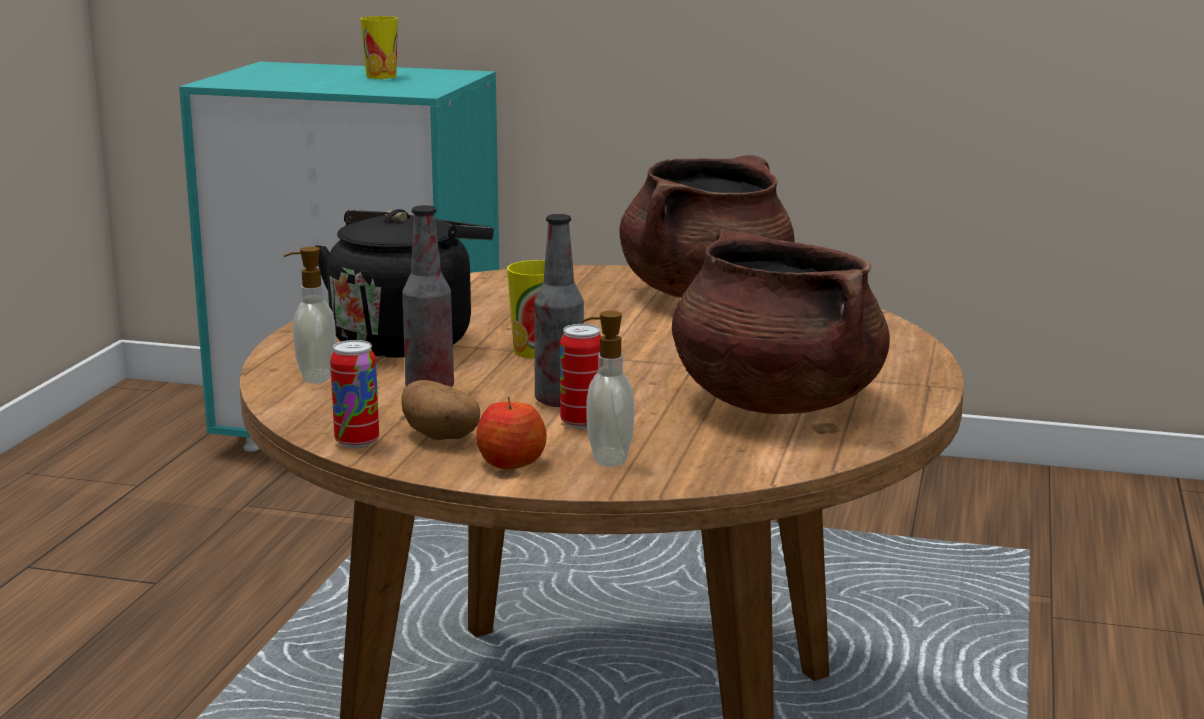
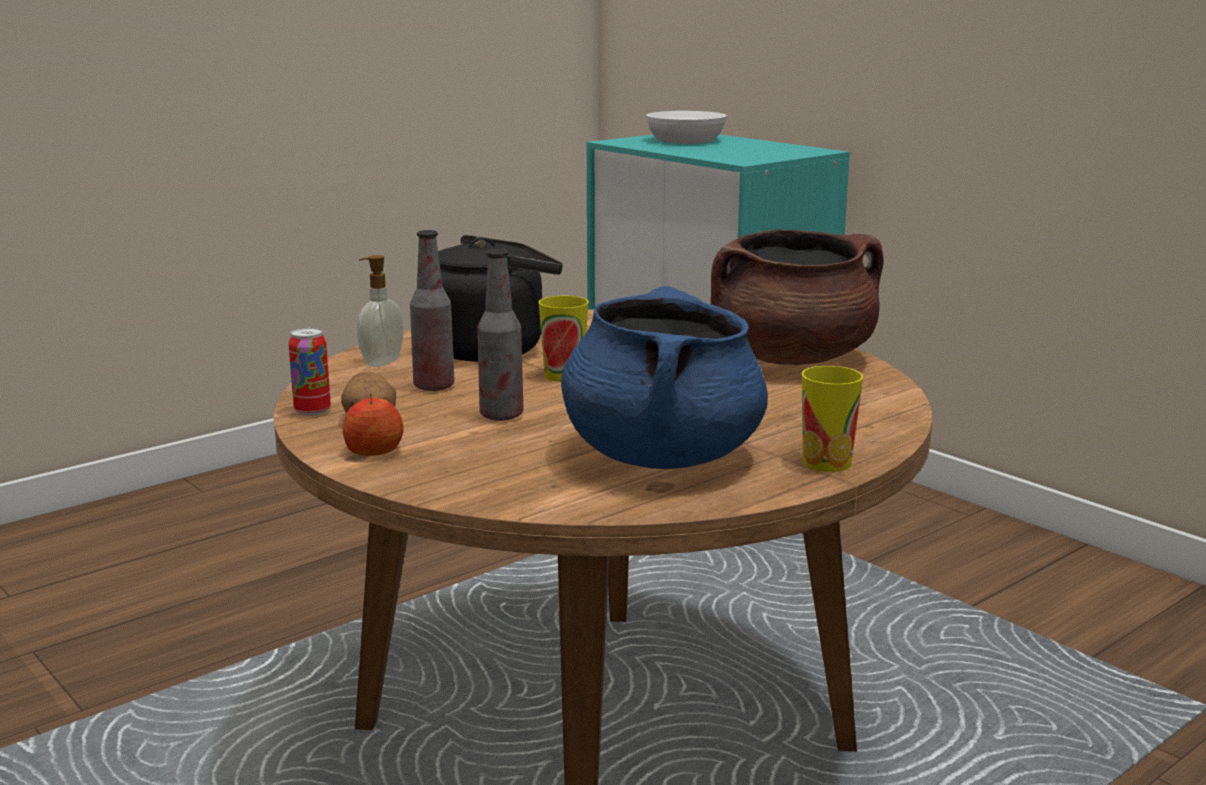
camera: 35 degrees right, 0 degrees up
(294, 74) = (686, 140): none -> white bowl
(381, 76) = (746, 147): cup -> cup (826, 463)
(581, 423) = (482, 435): can -> none
(607, 459) = (442, 465): soap dispenser -> none
(775, 402) = (662, 455): brown cooking pot -> blue cooking pot

